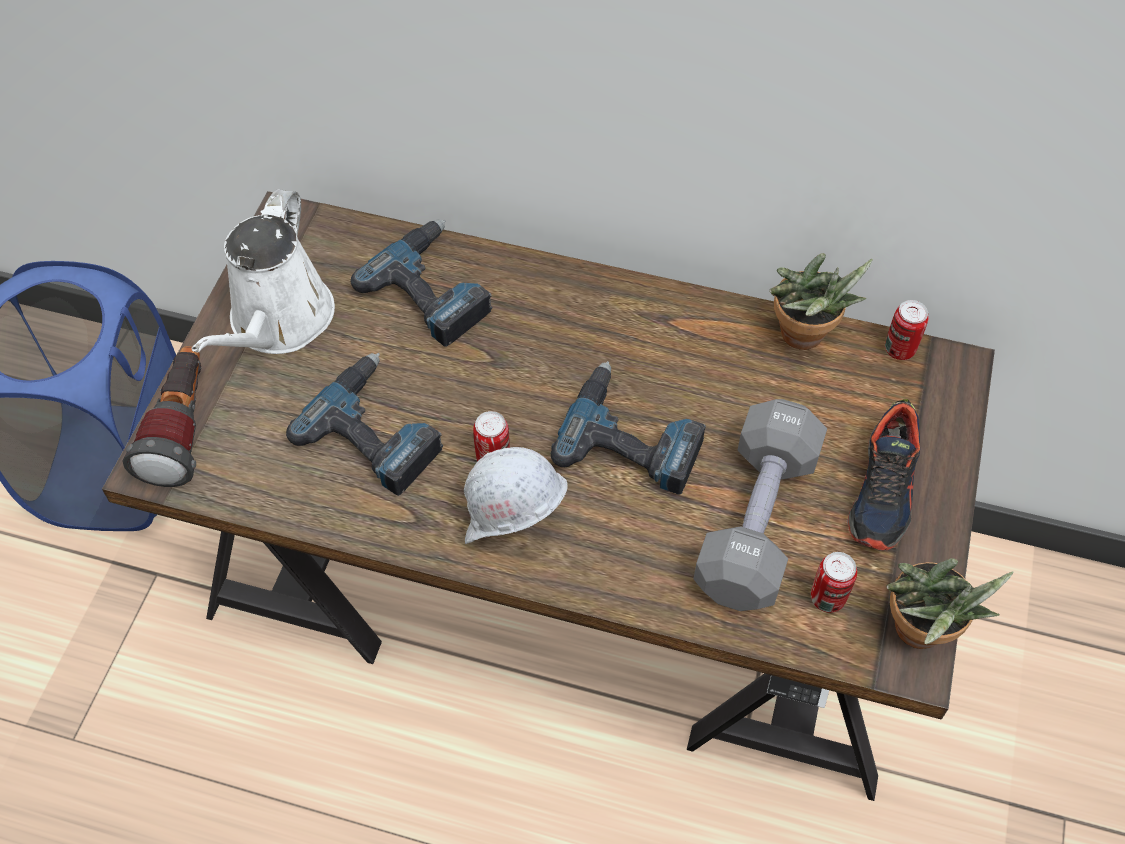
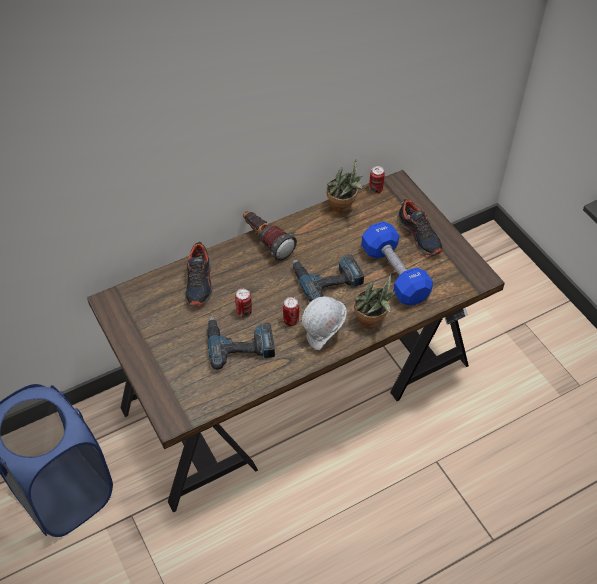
camera: 45 degrees left, 5 degrees down
(182, 430) = (167, 399): flashlight -> flashlight (266, 242)
(278, 323) = (155, 337): white watering can -> none
(434, 289) = (199, 283): power drill -> shoe
(756, 522) = (394, 274): grey dumbbell -> blue dumbbell
(827, 598) = (439, 279): can -> can (244, 312)
(920, 635) = (475, 268): potted plant -> potted plant (372, 322)

